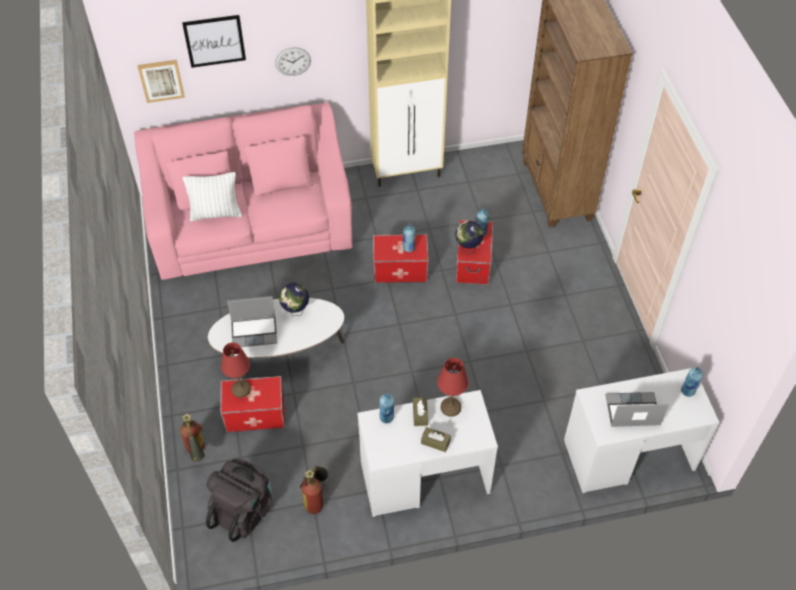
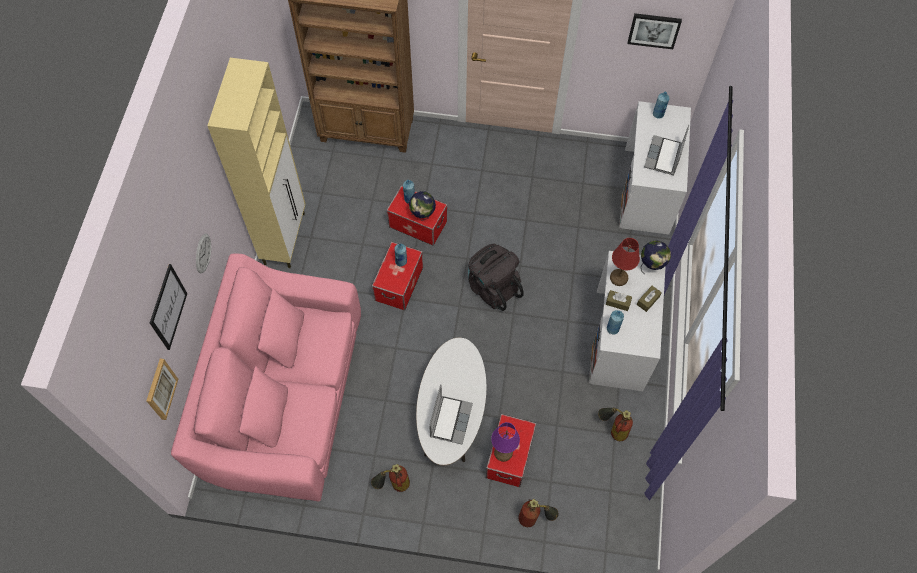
camera: 70 degrees left, 10 degrees up
(196, 331) = (393, 485): none -> fire extinguisher
(216, 213) = (295, 412): white pillow -> none
(241, 389) = (503, 452): red table lamp -> purple table lamp
(244, 510) = (605, 493): black backpack -> black backpack (492, 287)
(295, 311) = (441, 377): globe -> globe (651, 265)
(732, 295) = (654, 30): none -> picture

